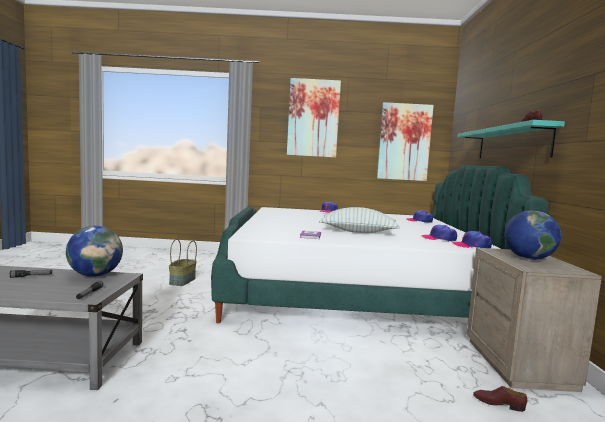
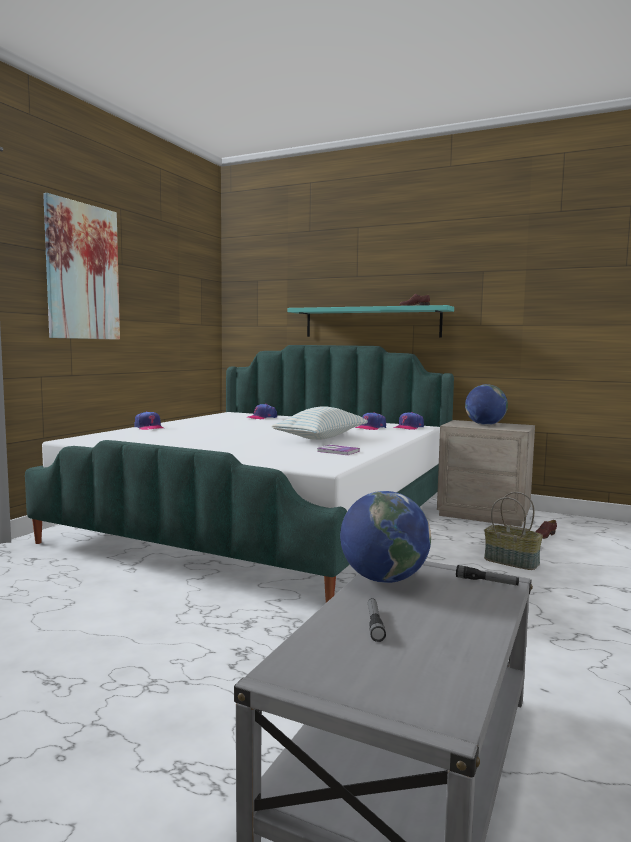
camera: 65 degrees left, 0 degrees up
(183, 281) = (102, 613): basket -> basket (512, 561)
(404, 142) = (185, 314): picture -> none

